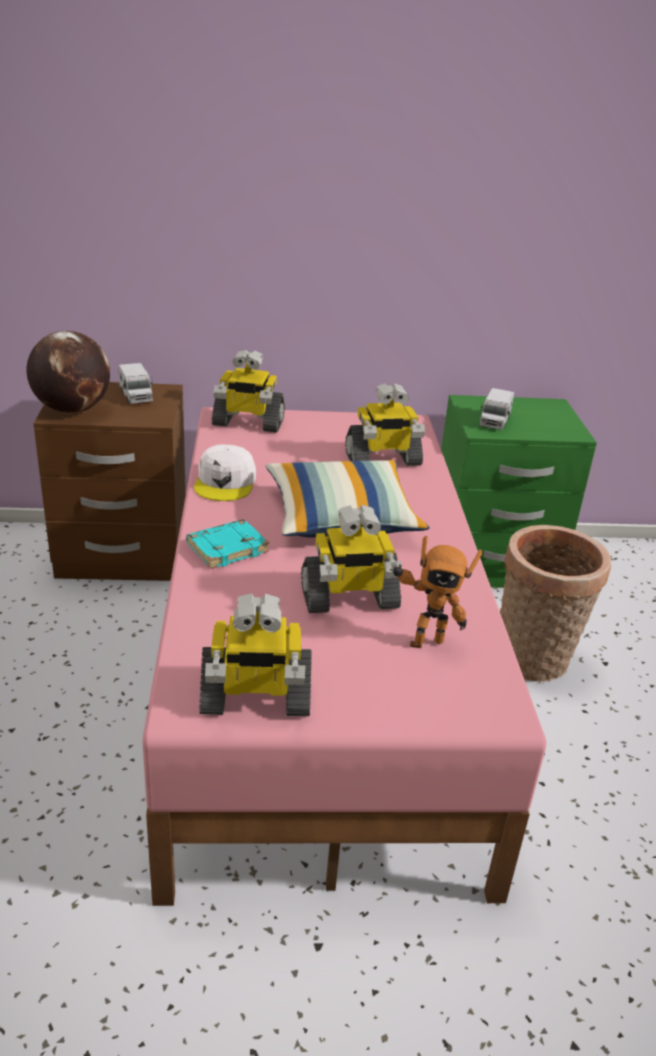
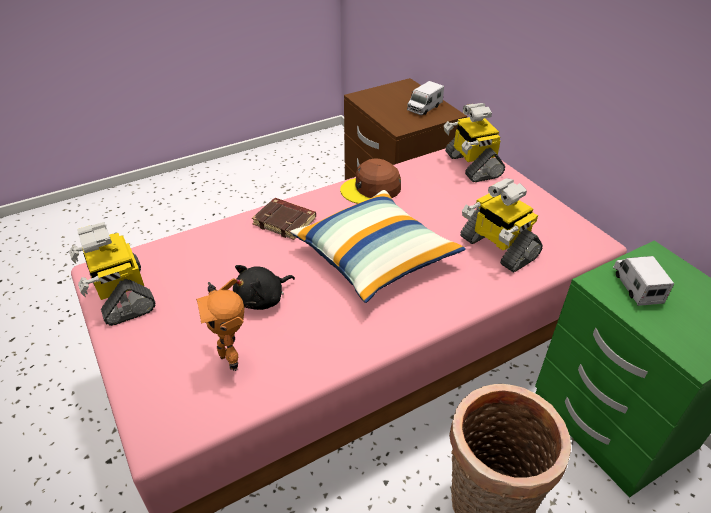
camera: 65 degrees right, 10 degrees up
(72, 409) = (375, 97): globe -> none
(225, 482) = (371, 189): white cap -> brown cap
(227, 548) = (285, 221): turquoise book -> brown book
(349, 598) = (262, 299): toy robot -> black plush toy
(494, 421) = (636, 287): toy truck -> toy truck turned 90 degrees clockwise

